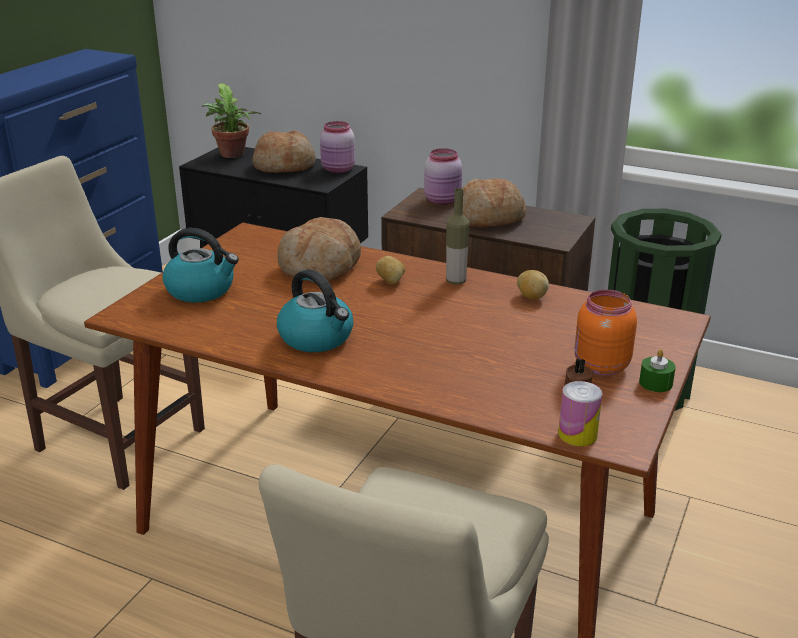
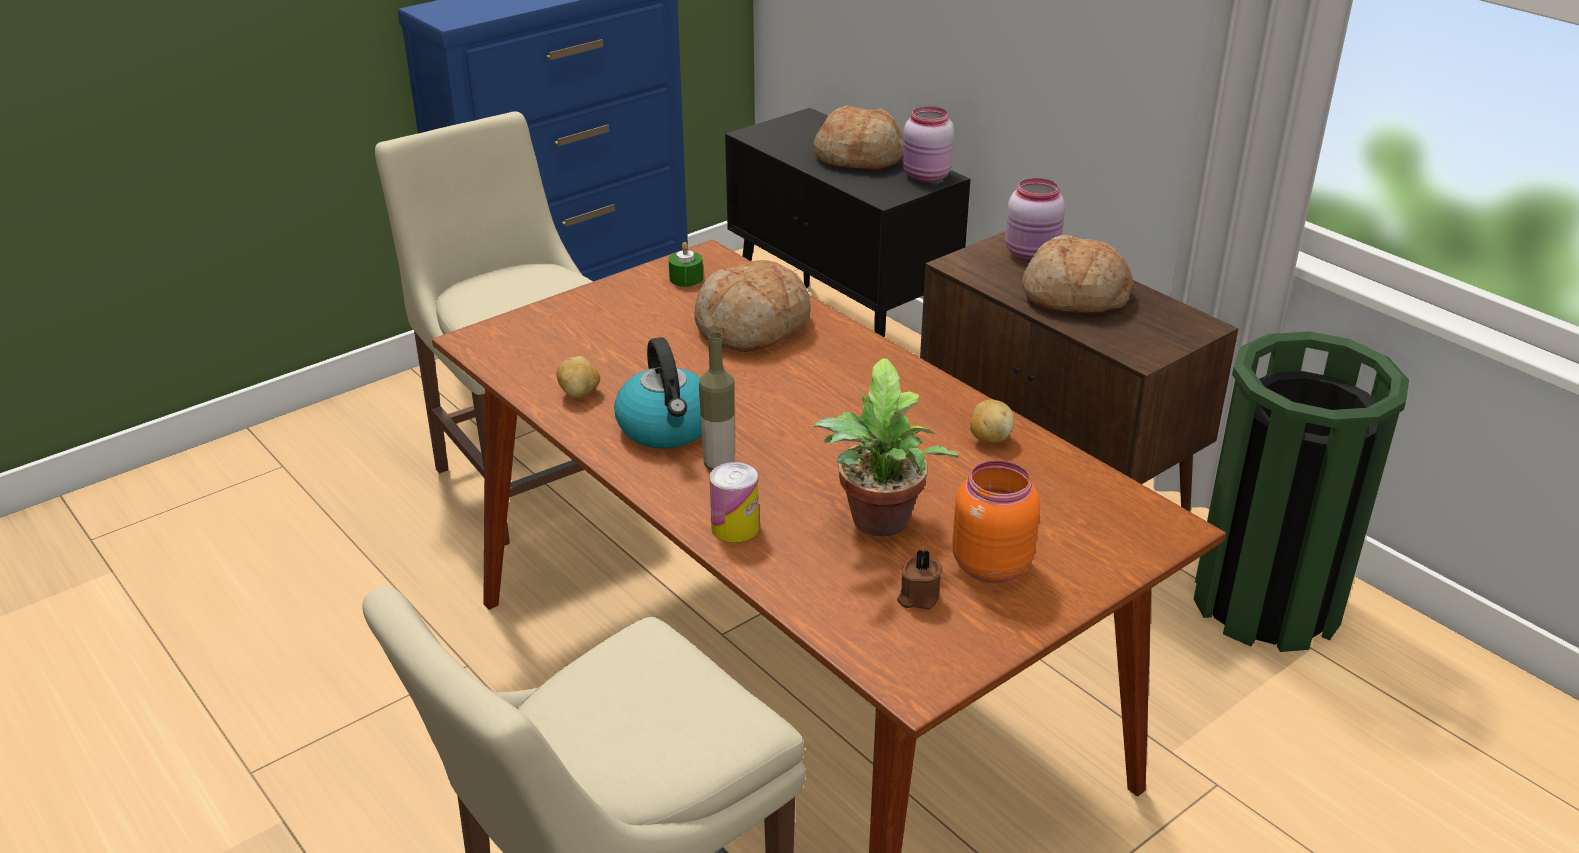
camera: 25 degrees right, 5 degrees up
(201, 290) = (588, 327): kettle -> none
(232, 155) = (804, 128): potted plant -> potted plant (879, 525)
(391, 282) = (823, 370): potato -> potato (579, 393)
(456, 281) = (908, 389): bottle -> bottle (719, 465)
(577, 434) = (870, 652): can -> can (735, 527)
(655, 383) = (1043, 612): green candle -> green candle (686, 278)

